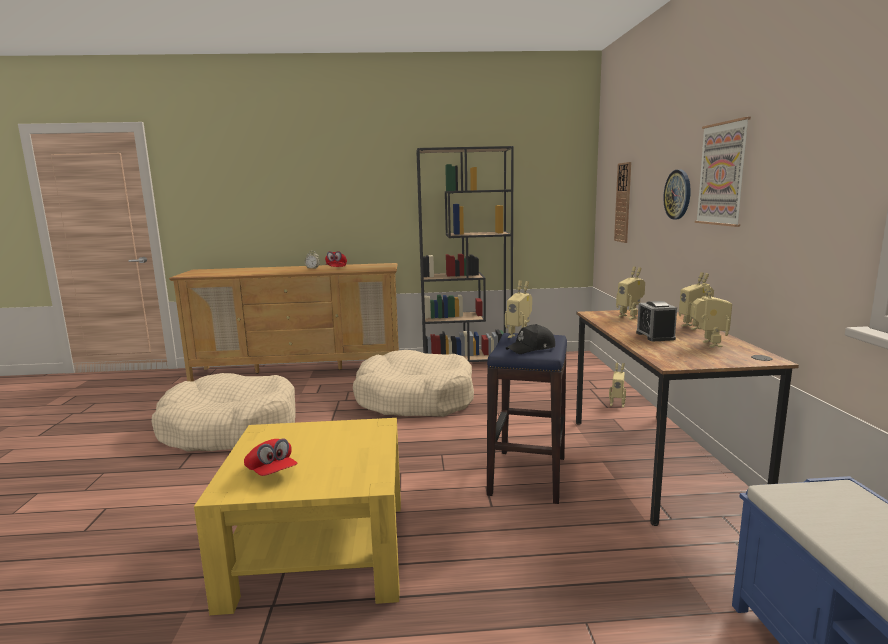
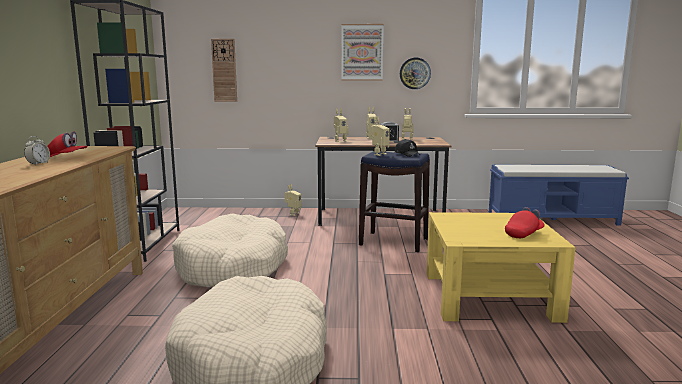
camera: 85 degrees left, 0 degrees up
(678, 194) = (313, 64): wall clock -> wall clock (415, 73)

